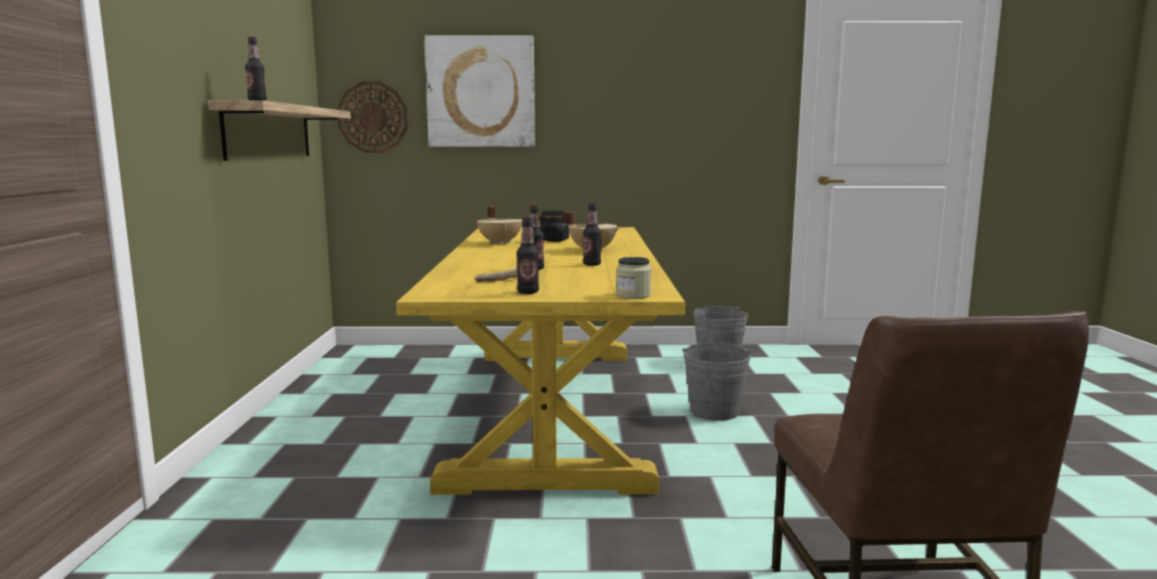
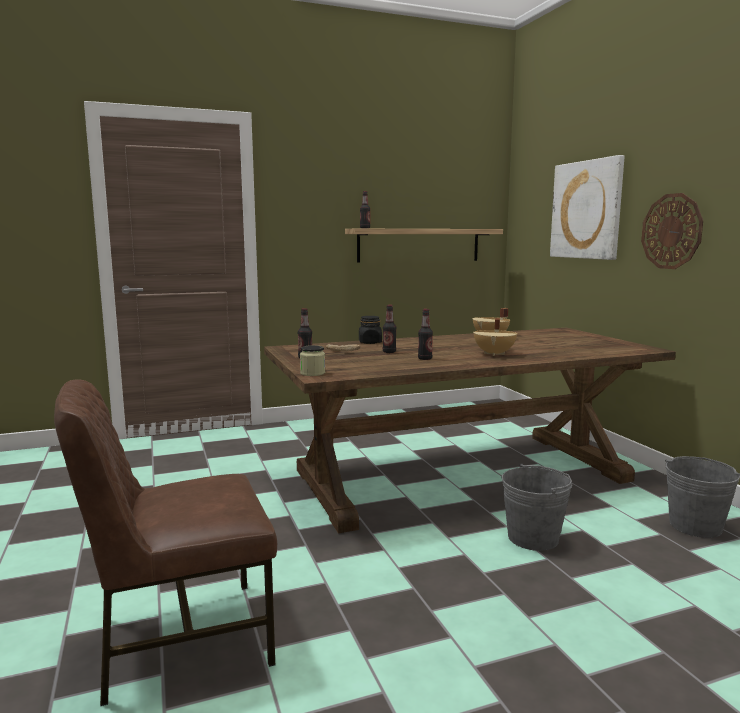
camera: 70 degrees right, 0 degrees up
(373, 117) = (528, 232): wall clock -> wall clock (671, 231)
(553, 408) = (461, 476): yellow dining table -> brown dining table
(554, 240) = (529, 344): black jar -> black jar (370, 342)

